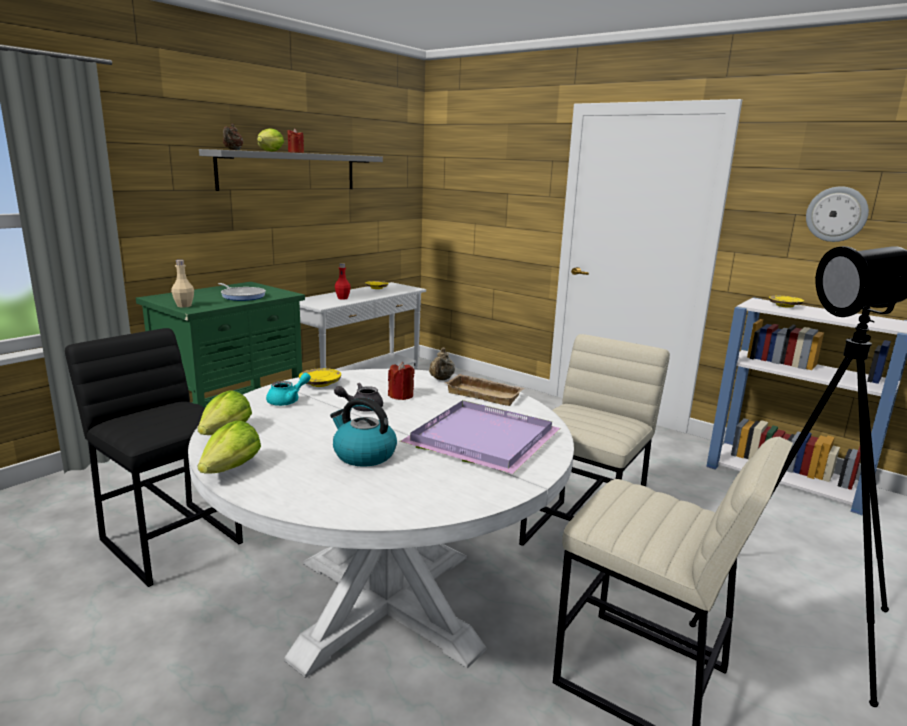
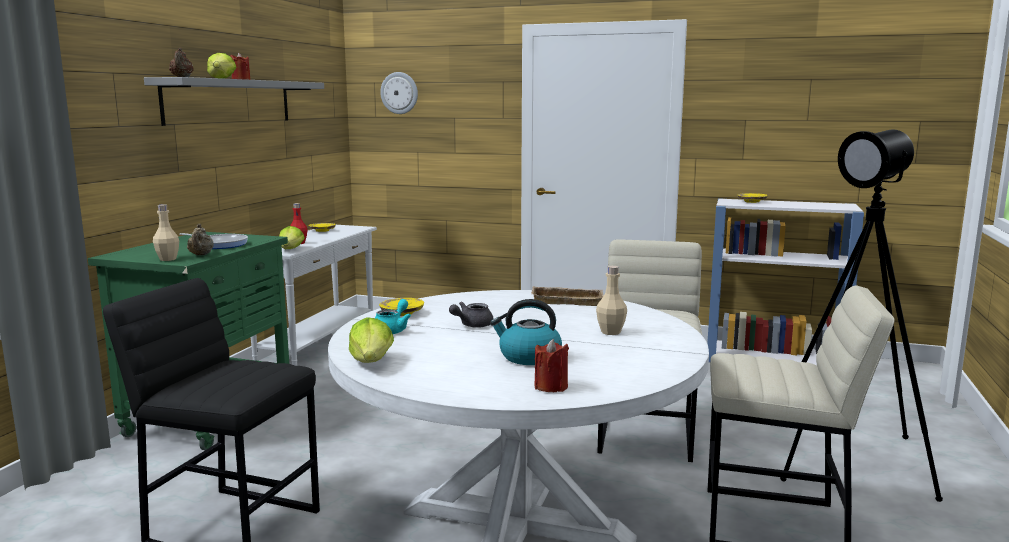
camera: 20 degrees left, 5 degrees down
(231, 469) = (424, 385): lettuce -> lettuce (291, 250)
(401, 396) = (494, 312): red candle -> red candle (551, 387)
(441, 379) = (512, 295): beige teapot -> beige teapot (201, 255)
(479, 440) = (610, 332): purple tray -> beige bottle
(836, 214) = (780, 117): wall clock -> wall clock (399, 93)

